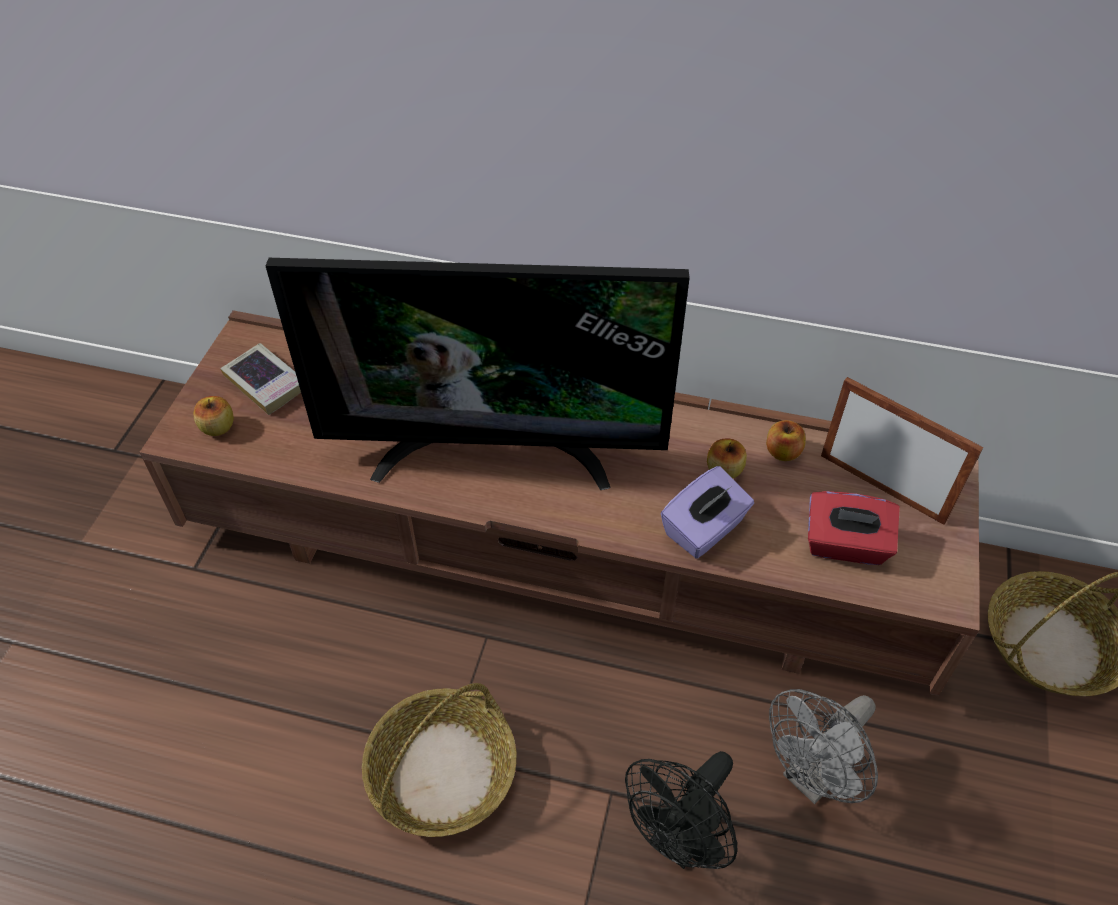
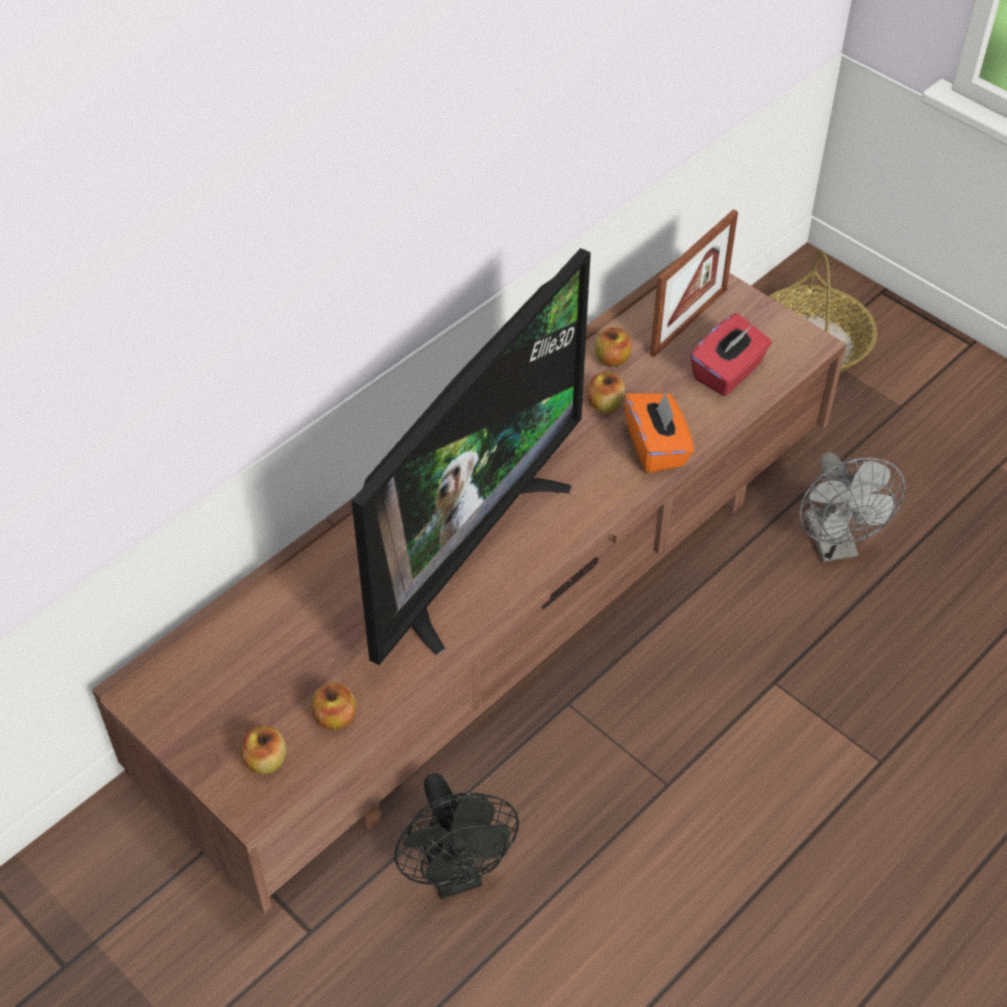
camera: 60 degrees left, 0 degrees up
(266, 383) = (232, 697): book -> none
(277, 448) = (335, 718): none -> apple
(442, 771) = (685, 796): basket -> none
(680, 839) = (839, 656): black fan -> black fan (456, 873)
(704, 530) = (656, 447): purple tissue box -> orange tissue box
(882, 487) = (689, 321): picture frame -> picture frame turned 150 degrees clockwise

